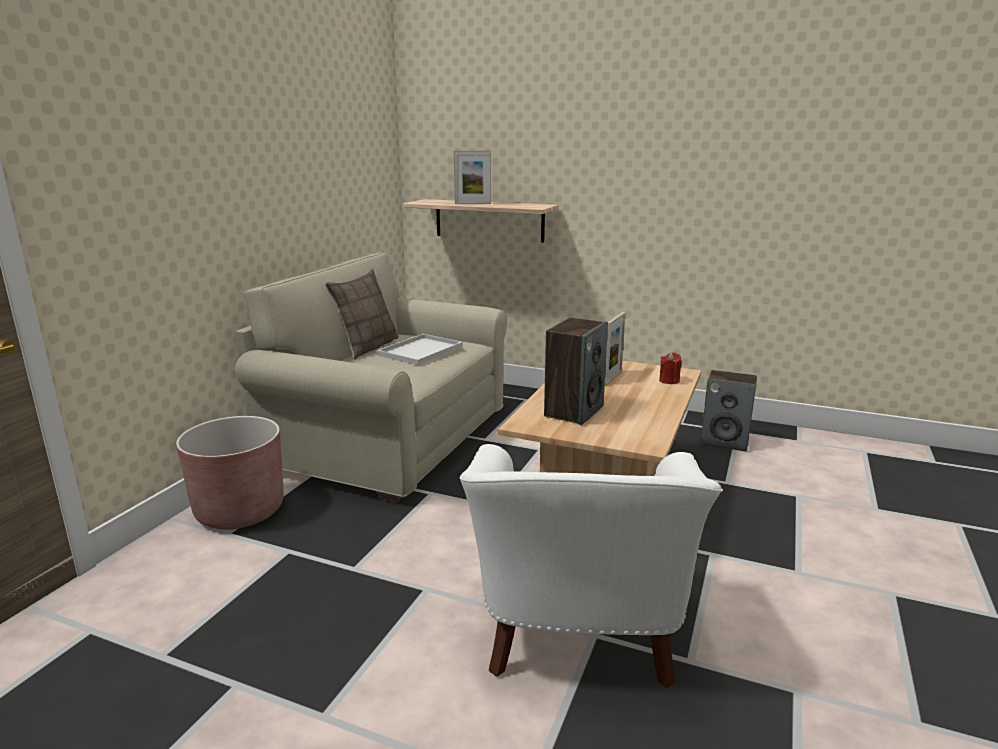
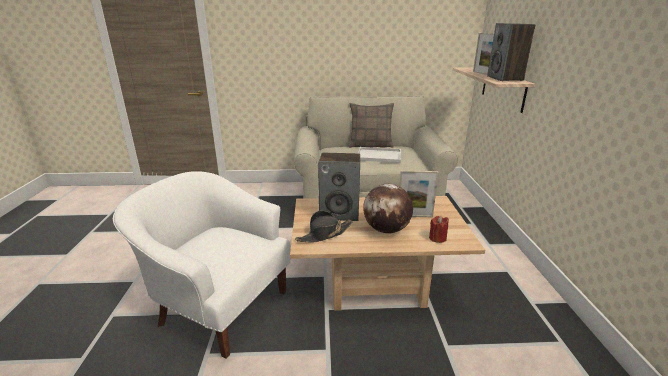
camera: 65 degrees right, 5 degrees up
(240, 511) = (275, 191): brown planter -> none
(578, 633) = (220, 305): white armchair -> white armchair turned 45 degrees clockwise
(625, 429) = (324, 234): none -> black hat
(636, 397) = (386, 230): none -> globe
(725, 441) = (528, 336): speaker -> speaker (505, 78)

